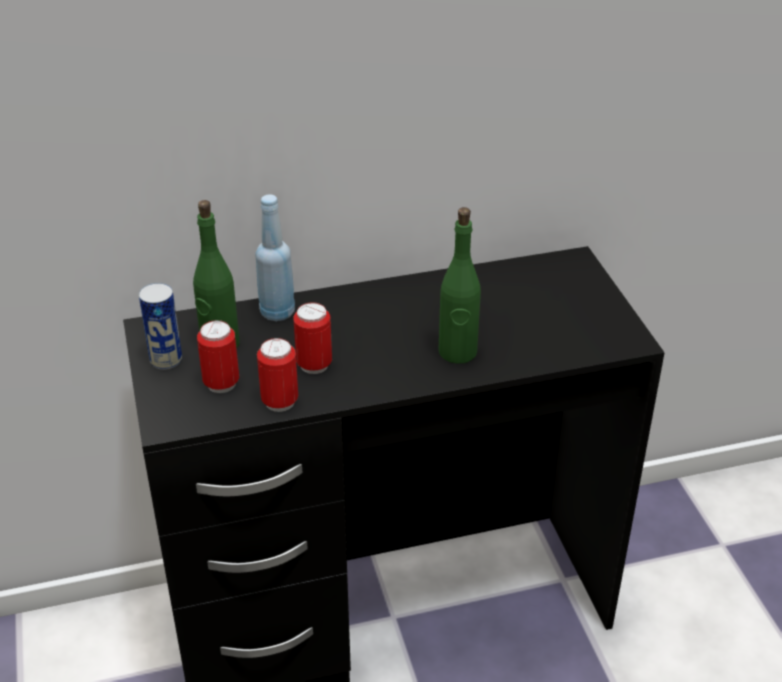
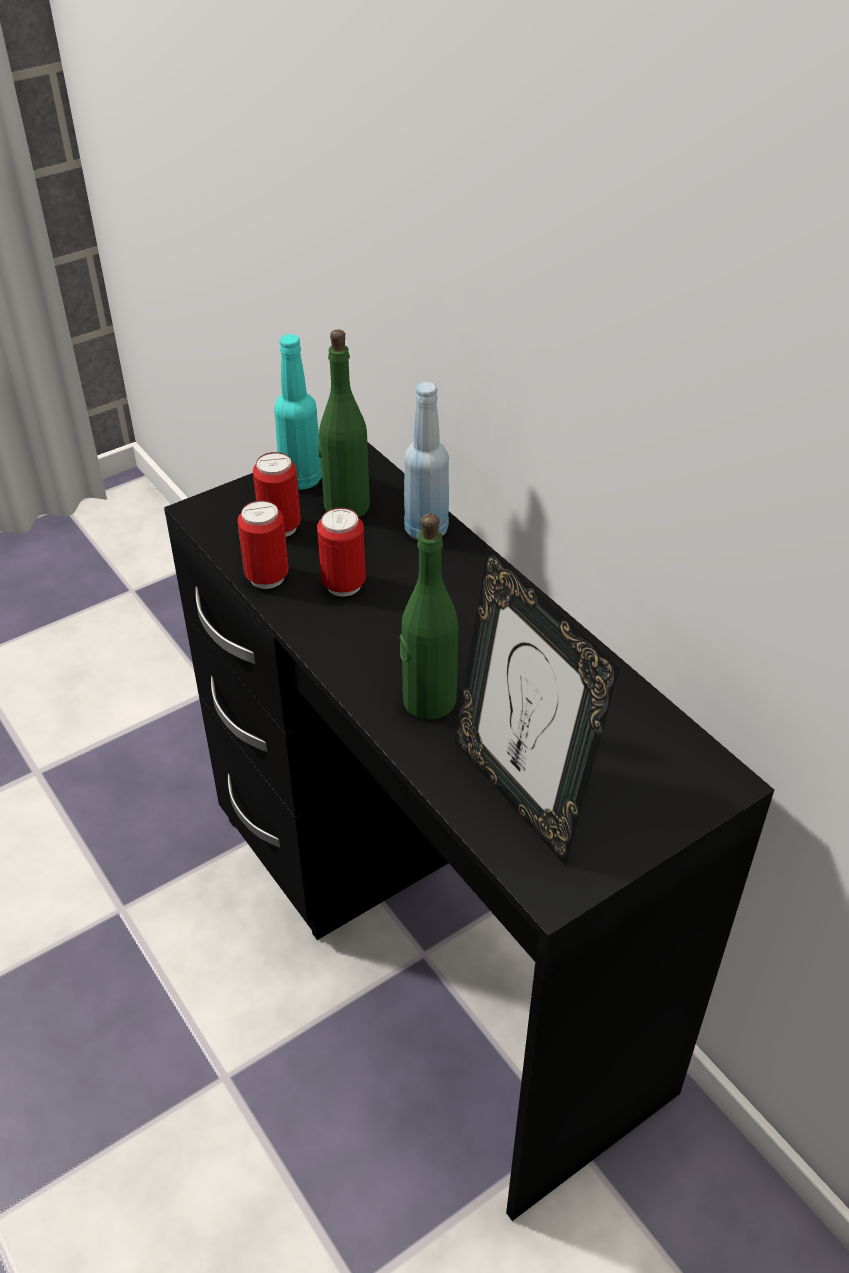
camera: 70 degrees right, 5 degrees up
(166, 360) = (301, 479): can -> turquoise bottle
(555, 334) = (520, 794): none -> picture frame

